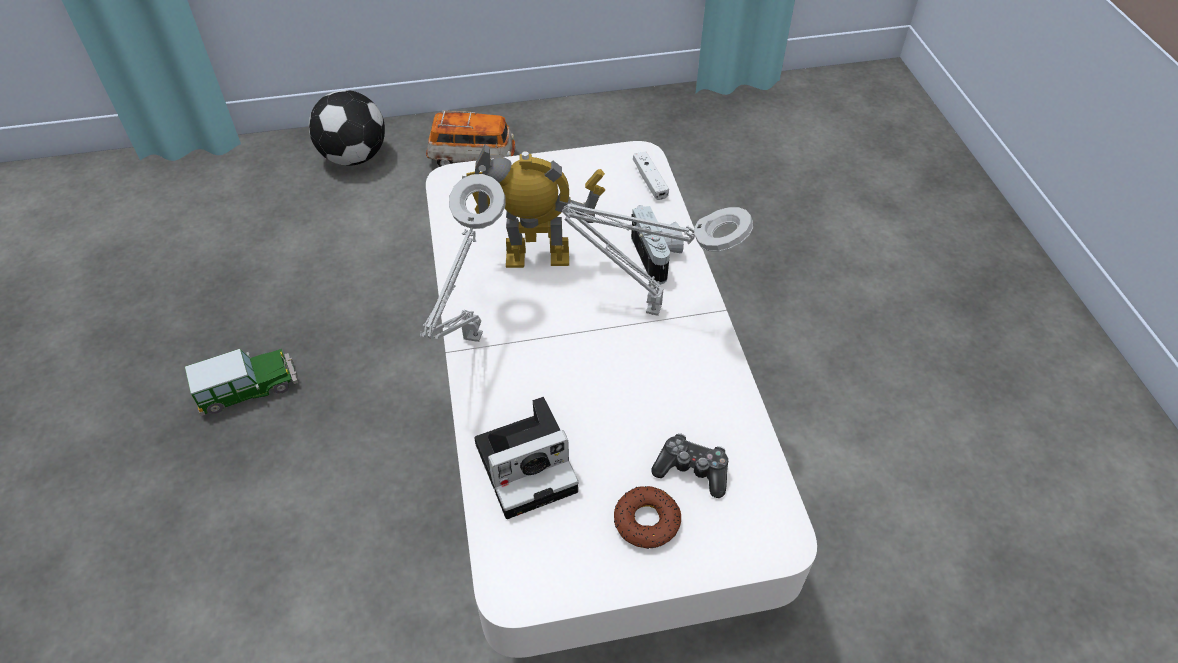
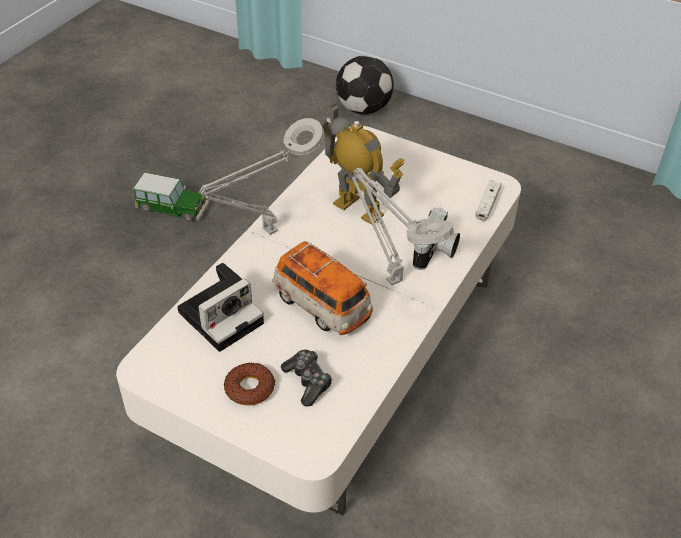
camera: 40 degrees right, 5 degrees down
(472, 158) = (438, 147): toy car -> toy car (322, 306)
(529, 464) = (222, 315): camera -> camera turned 60 degrees counterclockwise

